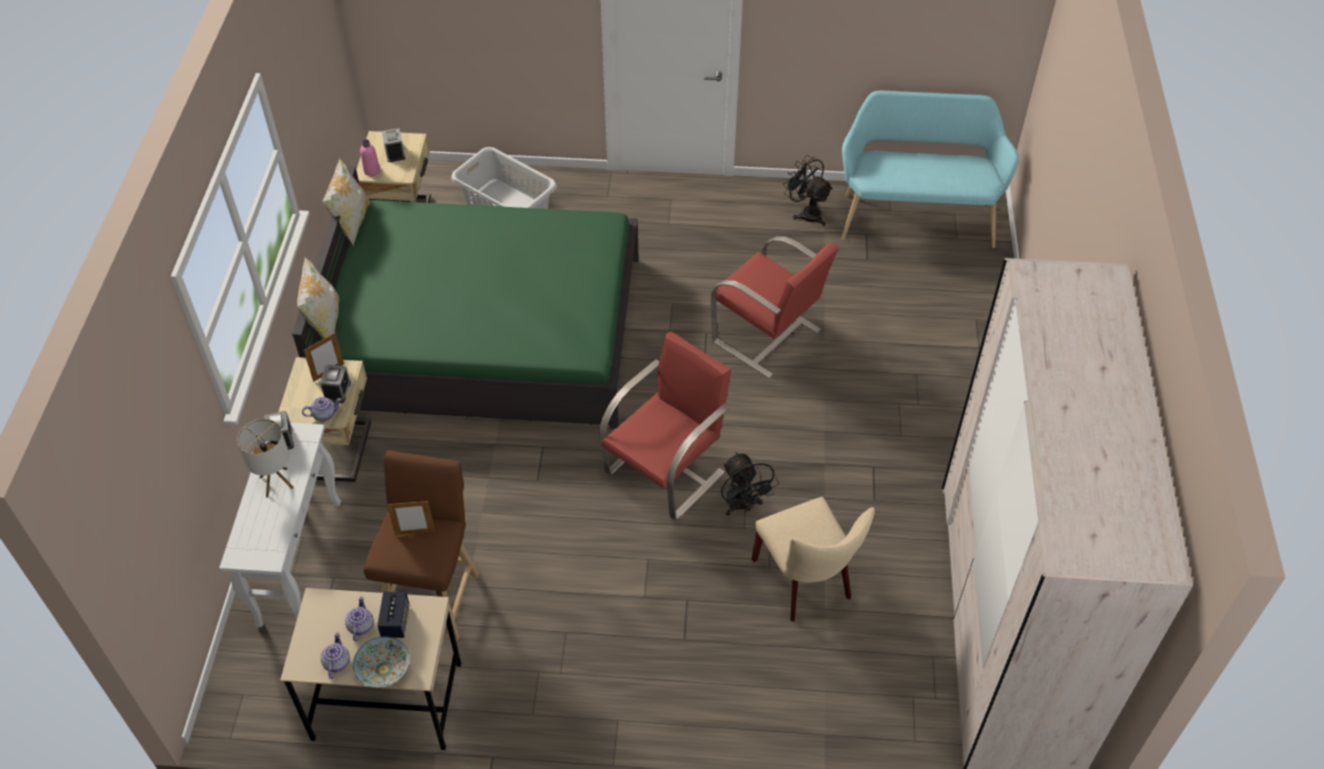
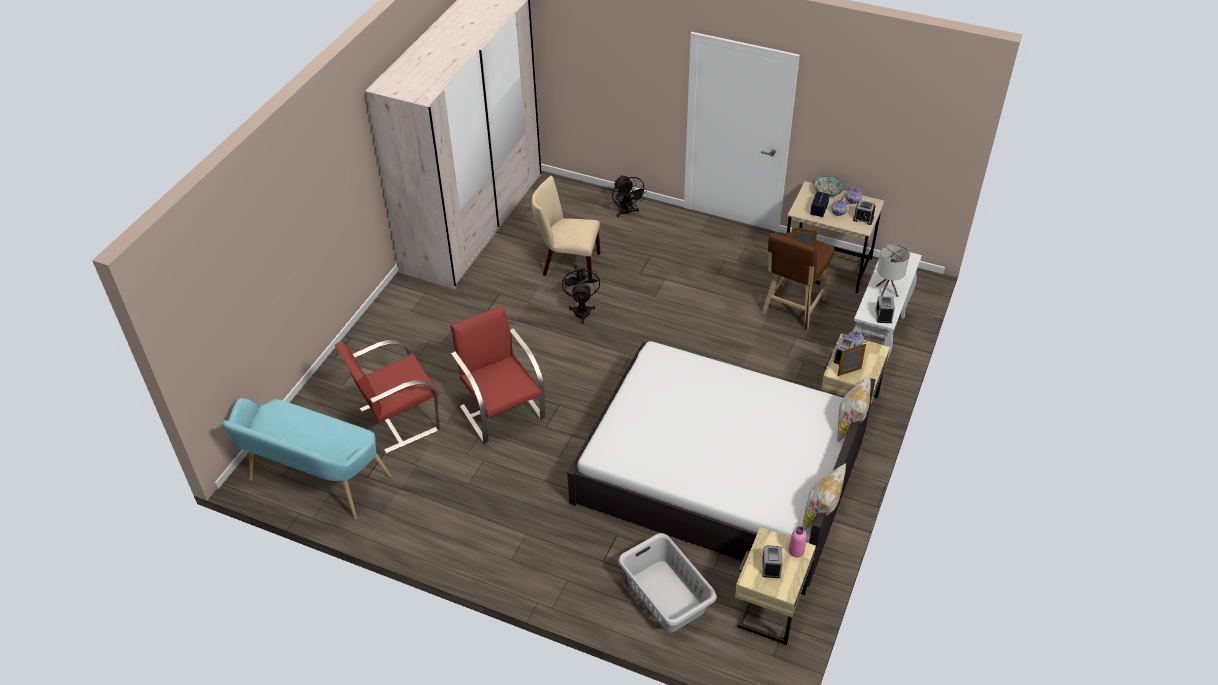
camera: 160 degrees left, 5 degrees down
(317, 622) = (863, 219): none -> alarm clock
(483, 331) = (719, 472): green bed -> white bed
(666, 471) = (621, 340): red armchair -> red armchair (398, 420)
(806, 213) = (401, 511): black fan -> black fan (627, 212)
(806, 583) = (567, 264): beige chair -> beige chair turned 75 degrees counterclockwise

